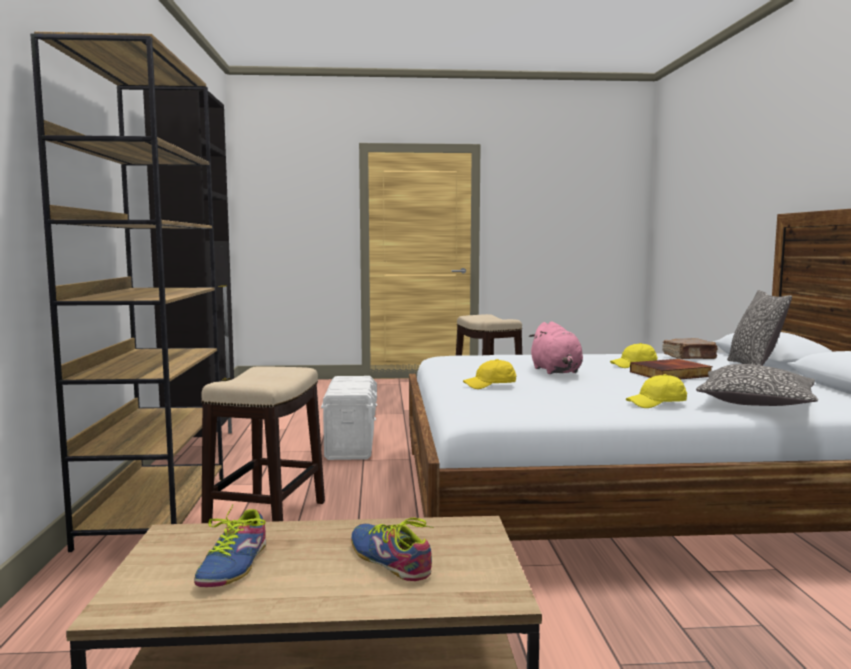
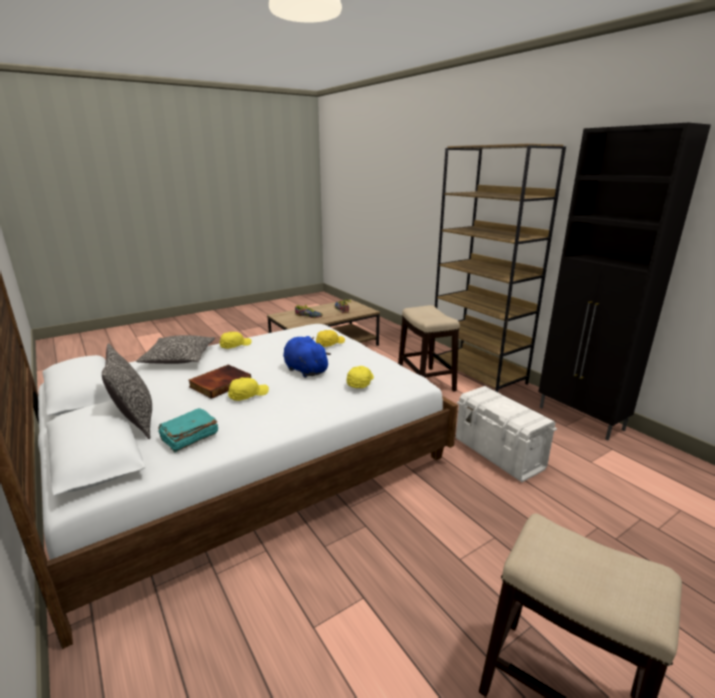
camera: 150 degrees right, 15 degrees up
(504, 356) = (360, 382): none -> yellow cap
(556, 371) = (304, 370): pink plush toy -> blue plush toy
(689, 357) = (189, 437): brown book -> turquoise book

